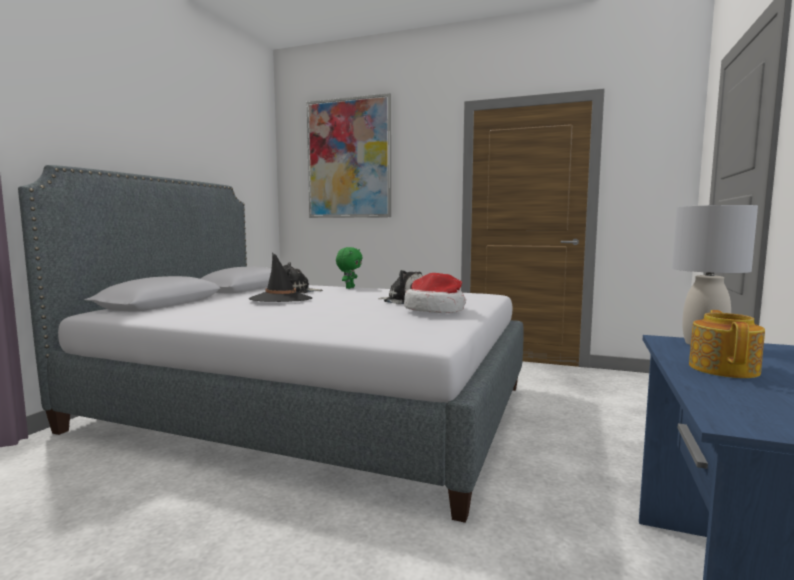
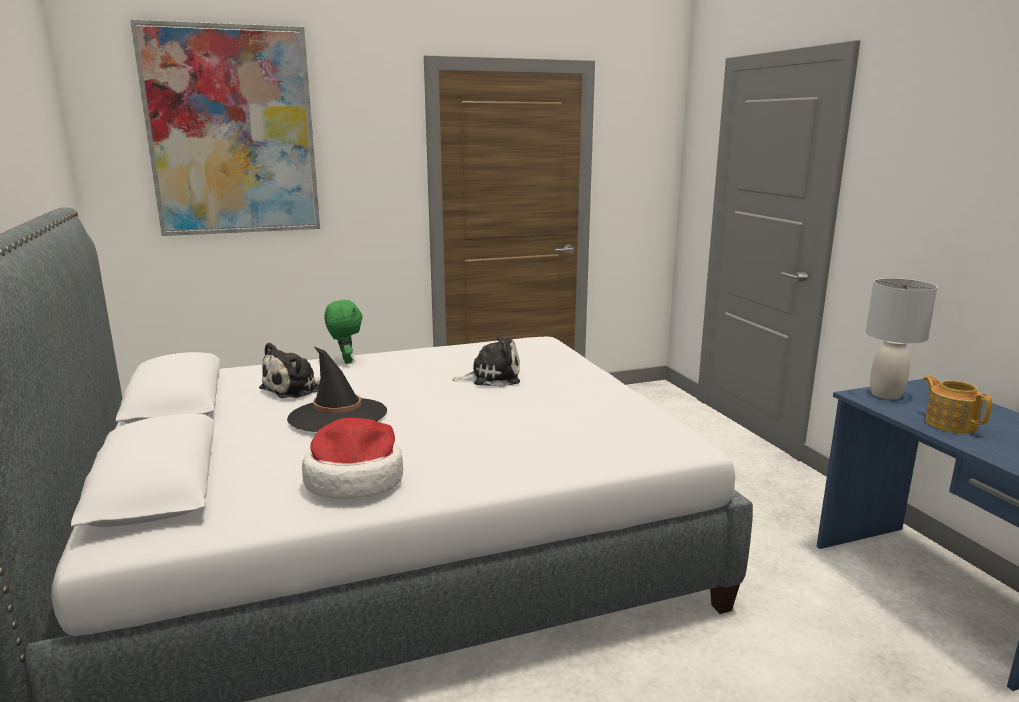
camera: 40 degrees left, 10 degrees up
(435, 310) = (578, 390): hat -> hat (355, 480)

